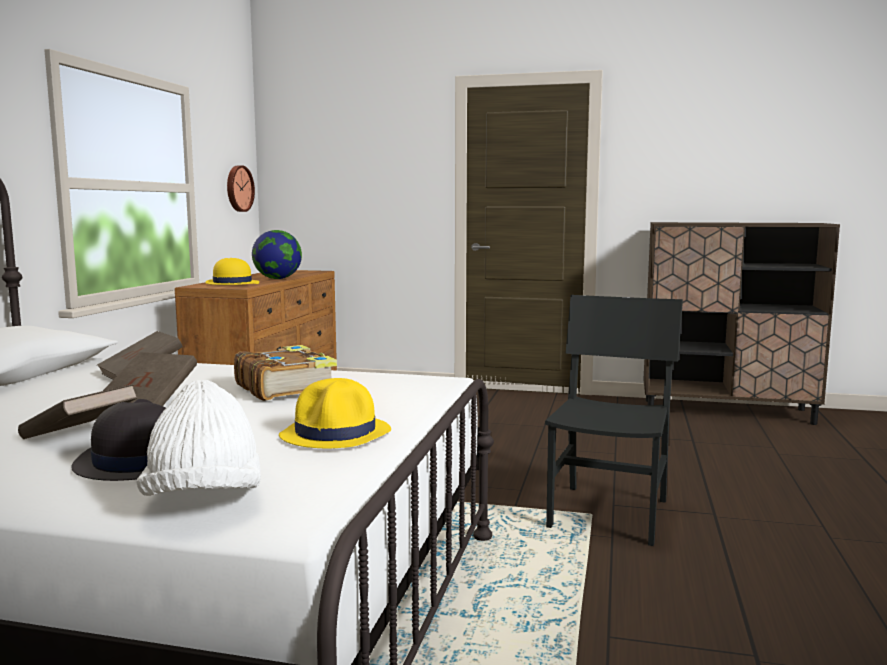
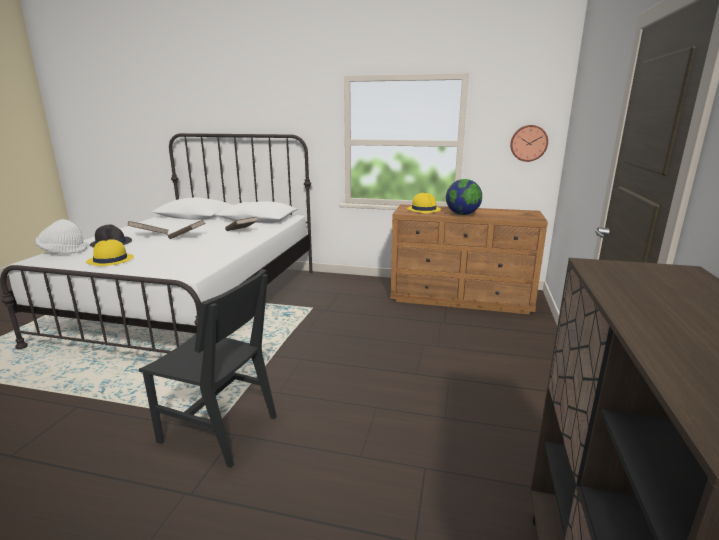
camera: 90 degrees right, 10 degrees up
(286, 388) = (195, 250): book -> none

